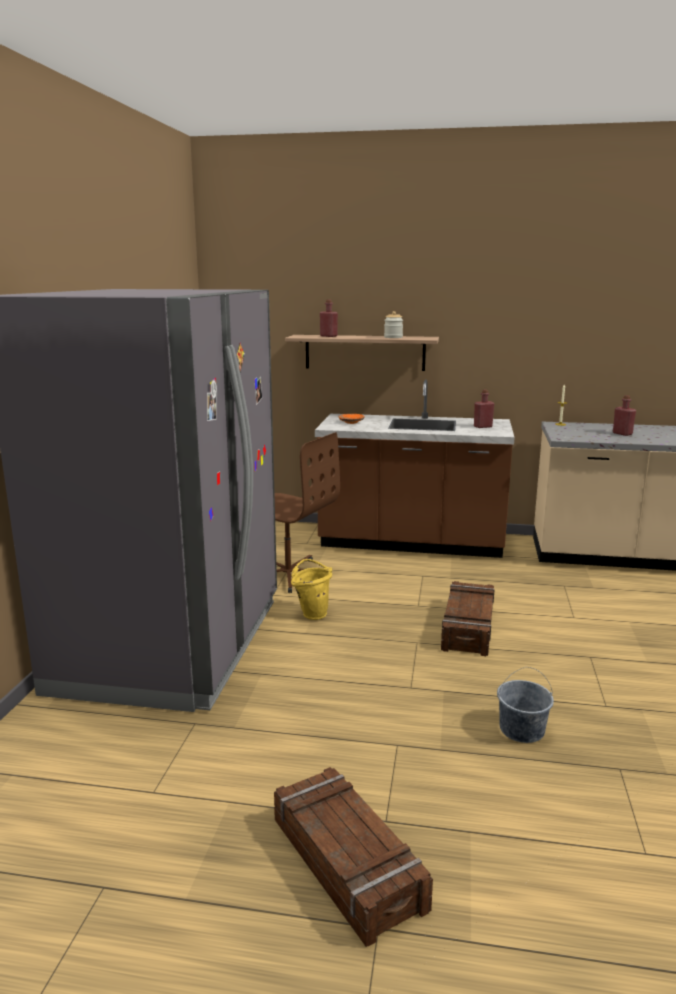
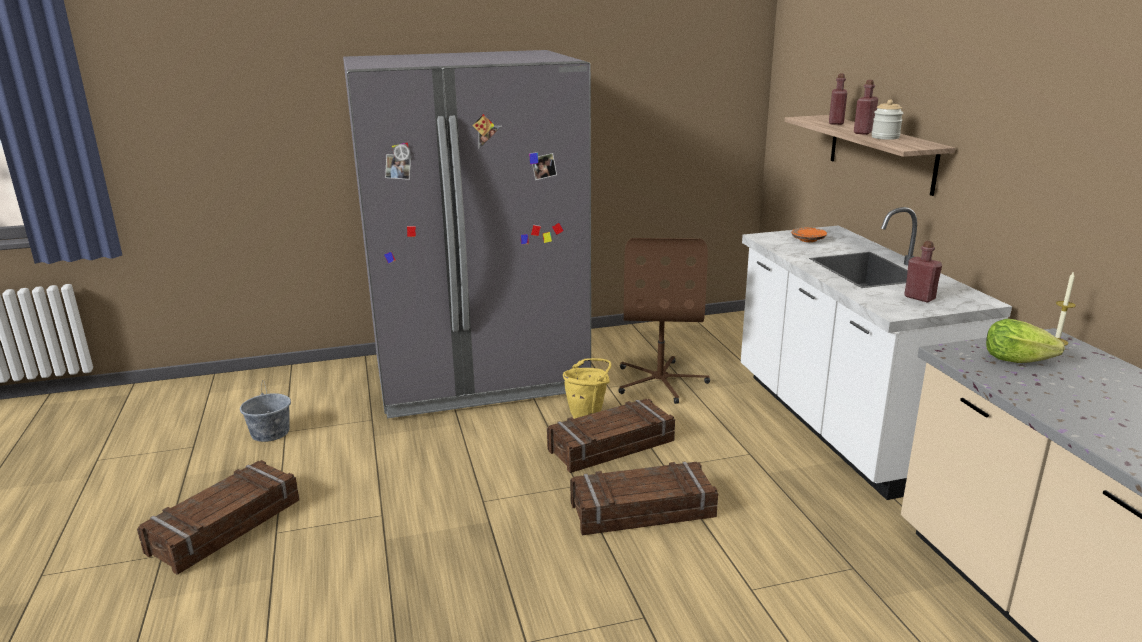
camera: 65 degrees right, 5 degrees up
(370, 616) = (611, 446): none -> crate
(411, 543) = (839, 426): brown counter -> white counter
(521, 730) = (441, 583): grey bucket -> grey bucket (270, 433)
(579, 433) = (1015, 360): none -> lettuce
(622, 433) = (1083, 392): red bottle -> red bottle (863, 132)

